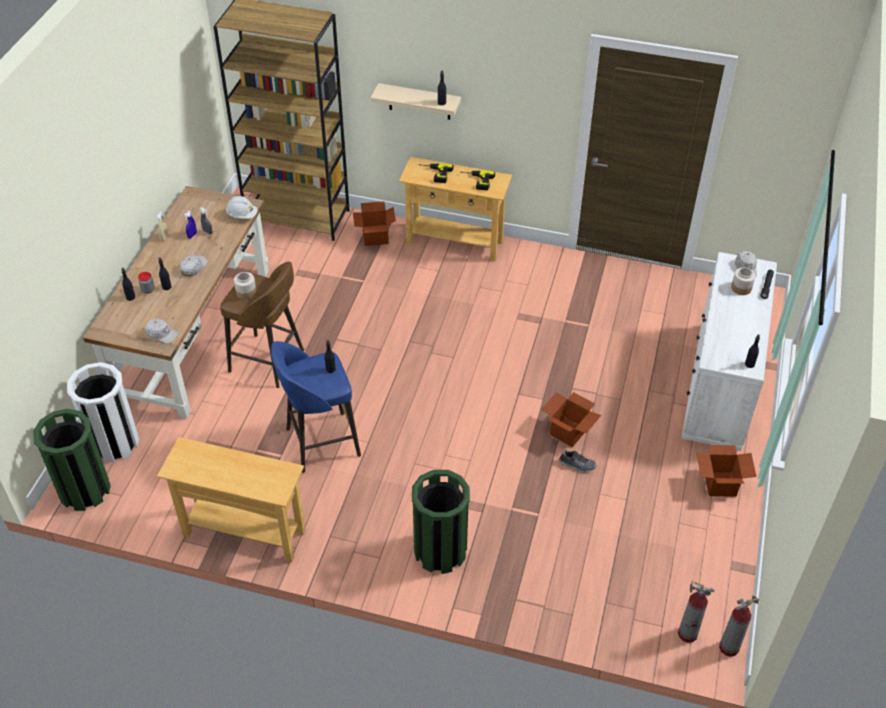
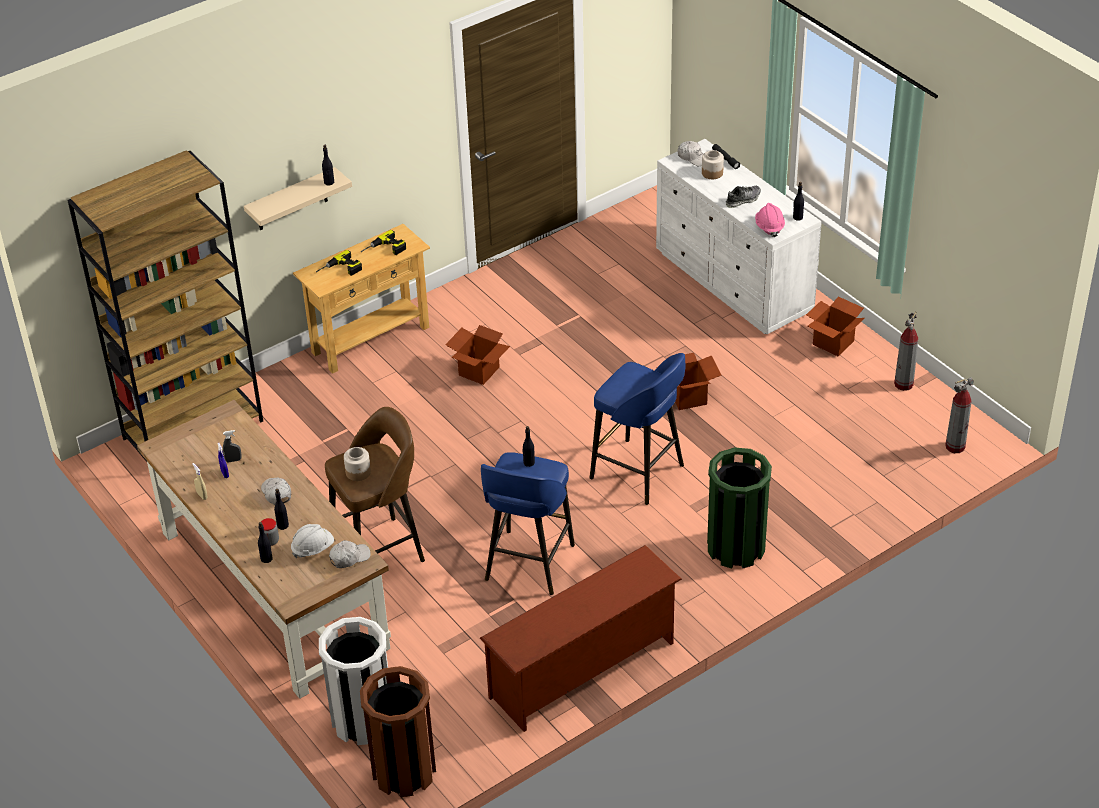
camera: 50 degrees left, 5 degrees down
(84, 490) = (404, 771): green trash can -> brown trash can
(242, 215) = (238, 424): white hard hat -> white hard hat (313, 548)
(244, 532) = (583, 671): beige console table -> brown shoe rack
(375, 237) = (295, 389): cardboard box -> cardboard box (479, 371)
(463, 450) = (639, 473): none -> blue stool
(577, 465) = (729, 412): shoe -> shoe (743, 200)
(718, 354) = (769, 227): none -> pink hard hat
(728, 647) = (987, 432): fire extinguisher -> fire extinguisher (903, 384)

